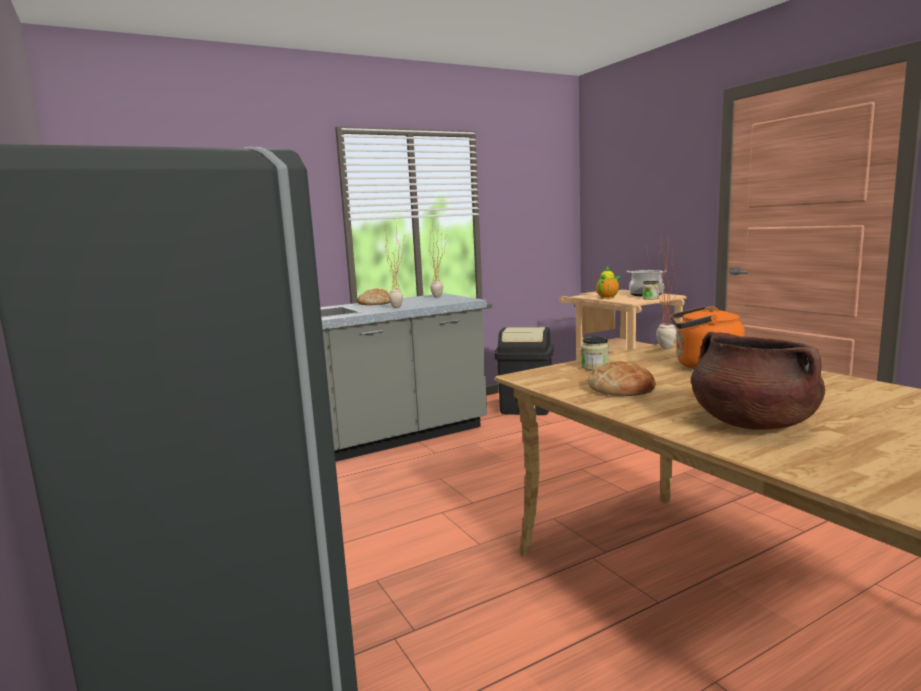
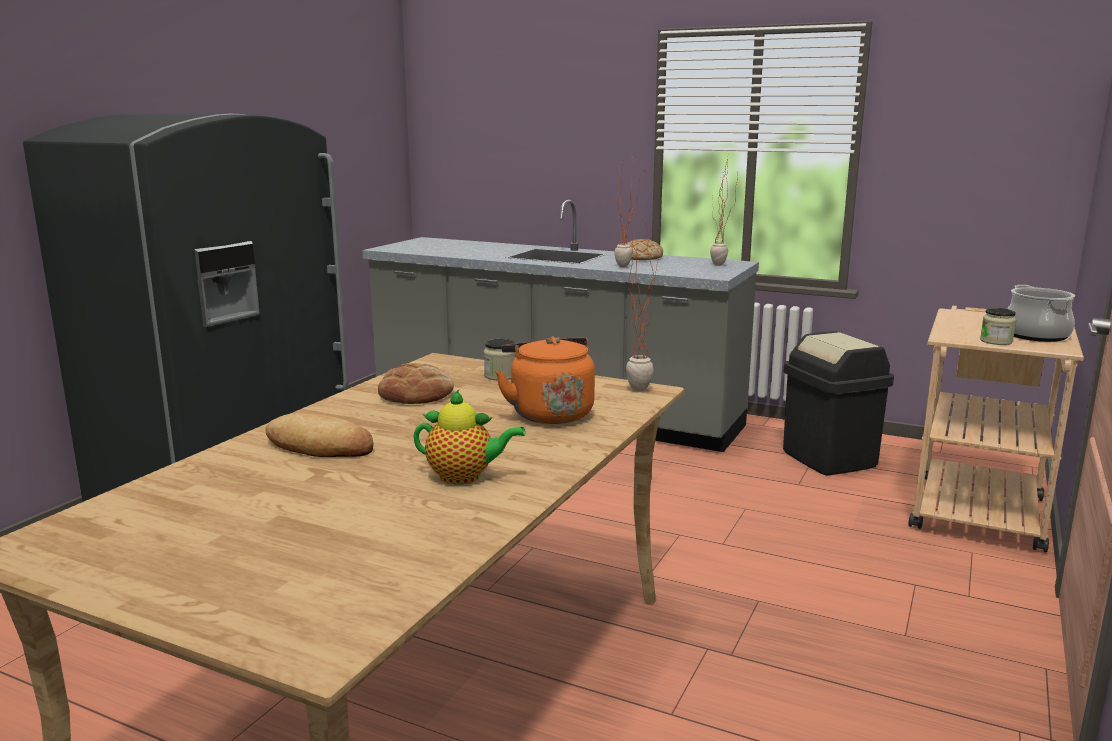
camera: 55 degrees right, 5 degrees up
(608, 297) = (960, 323): teapot -> teapot (465, 477)
(751, 423) = (319, 446): brown cooking pot -> bread

